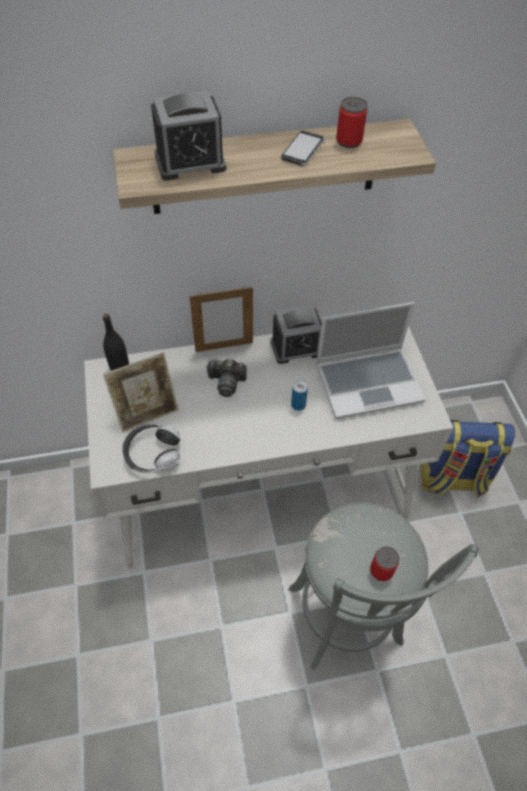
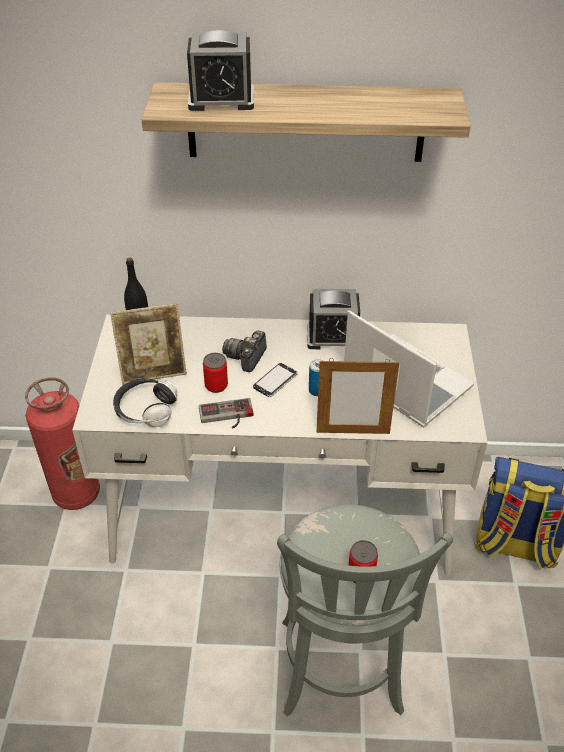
camera: 15 degrees right, 10 degrees down
(79, 510) = (76, 493): none -> fire extinguisher
(224, 347) = (255, 324): picture frame -> picture frame (353, 432)
(226, 382) = (246, 357): camera -> camera turned 90 degrees clockwise
(228, 446) = (227, 416): none -> game controller
(303, 150) = (337, 101): phone -> phone (275, 381)
(349, 141) = (387, 99): can -> can (216, 385)
(369, 382) = (404, 382): laptop -> laptop turned 135 degrees counterclockwise

